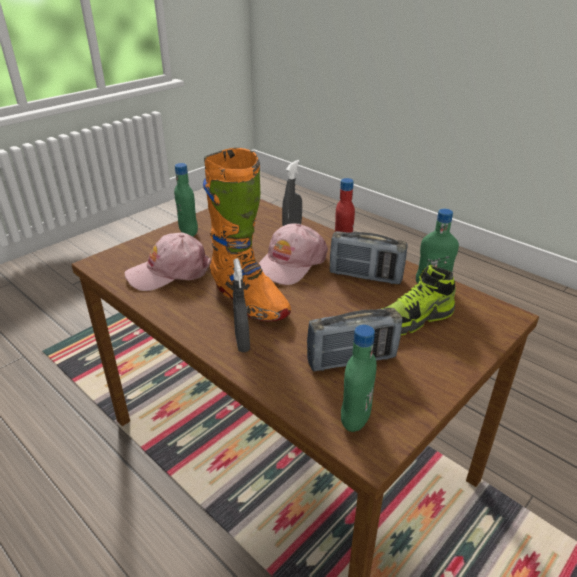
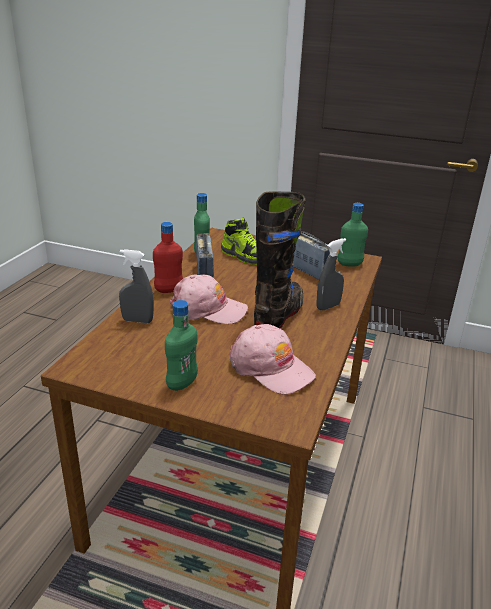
camera: 115 degrees left, 5 degrees down
(249, 301) = (278, 315): orange boot -> black boot

